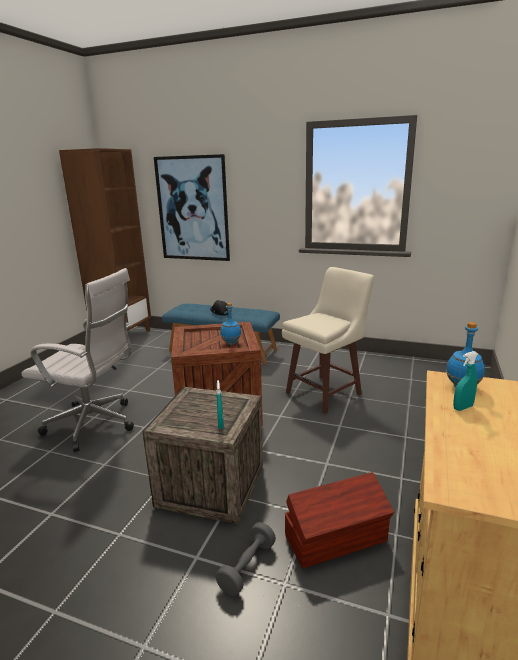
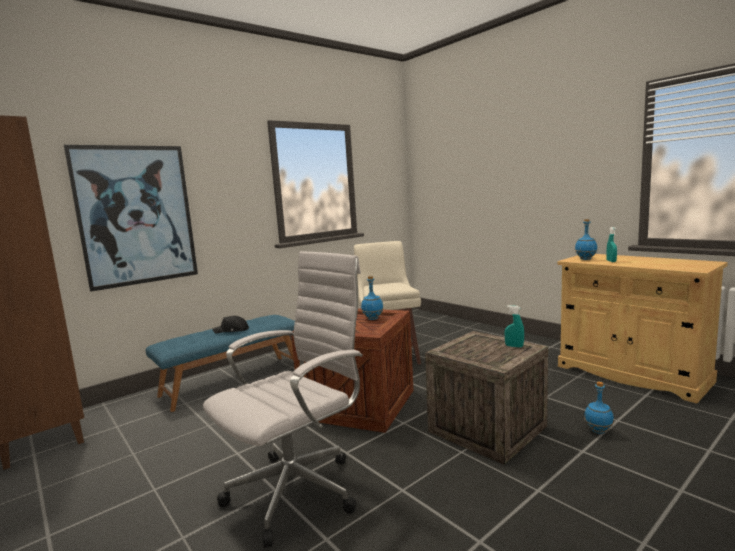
camera: 60 degrees left, 10 degrees down
(247, 567) = (598, 431): grey dumbbell -> blue bottle
(337, 539) = (576, 394): brown storage box -> none

